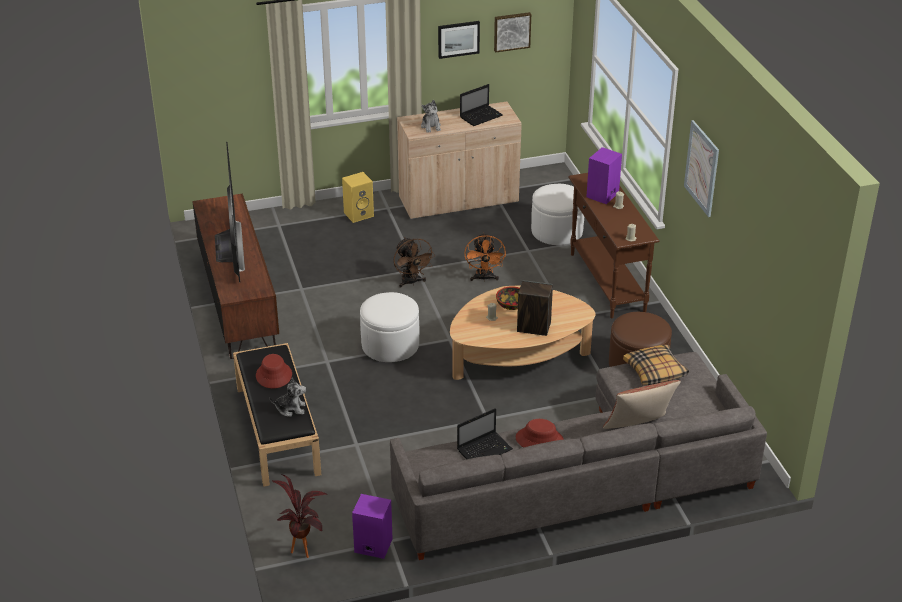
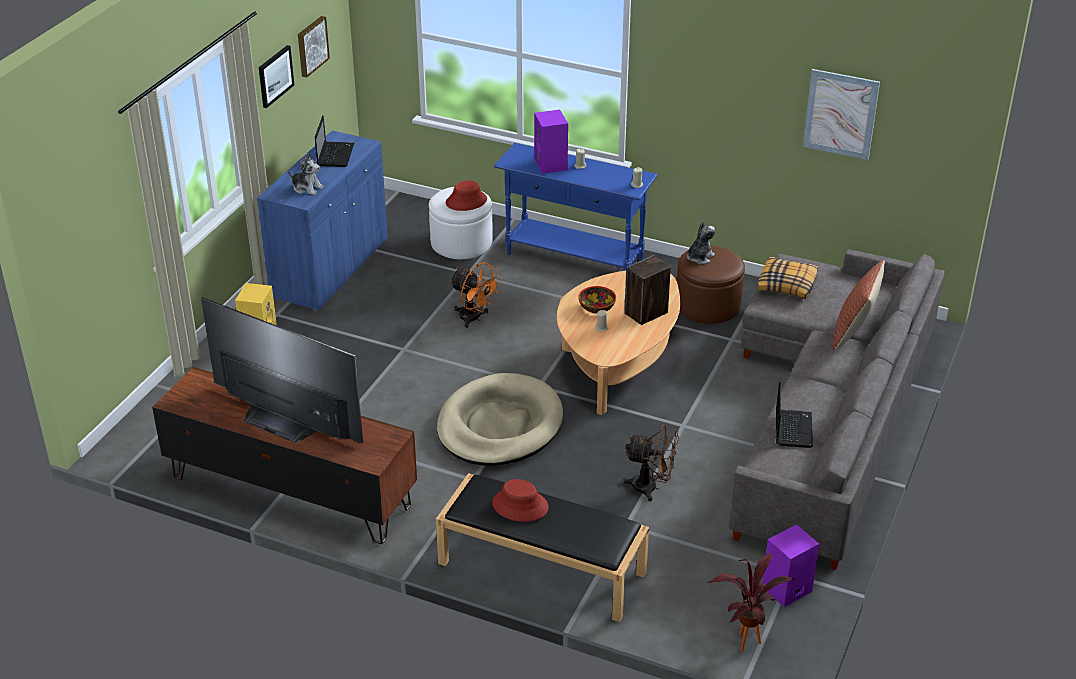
camera: 50 degrees left, 0 degrees up
(290, 409) = (589, 520): plush toy -> plush toy (699, 257)
(390, 344) = (499, 425): white ottoman -> beige dog bed
(411, 282) = (420, 362): brown fan -> brown fan (651, 488)
(458, 200) = (330, 268): beige cabinet -> blue cabinet
(539, 439) = (813, 391): red hat -> red hat (466, 201)
(607, 282) = (574, 258): brown console table -> blue console table
(702, 168) = (710, 69): picture -> picture (840, 114)

